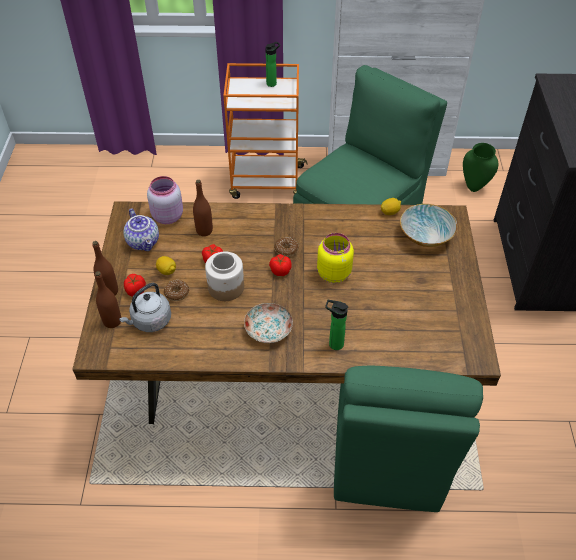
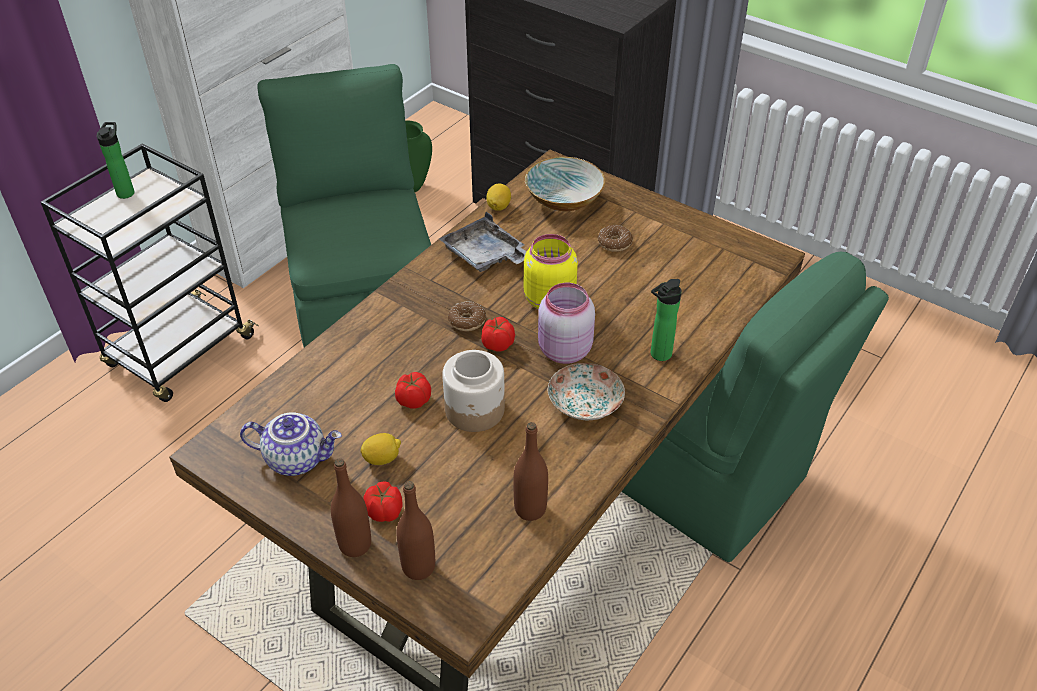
camera: 55 degrees left, 5 degrees down
(150, 321) = (459, 521): grey kettle -> none
(167, 216) = (273, 409): pink jar -> pink jar (563, 350)
(177, 293) = (435, 466): donut -> donut (614, 243)
(204, 231) = (347, 382): brown bottle -> brown bottle (530, 509)
(266, 182) = (179, 353): orange cart -> black cart
(343, 229) = (485, 256): none -> grey tray

